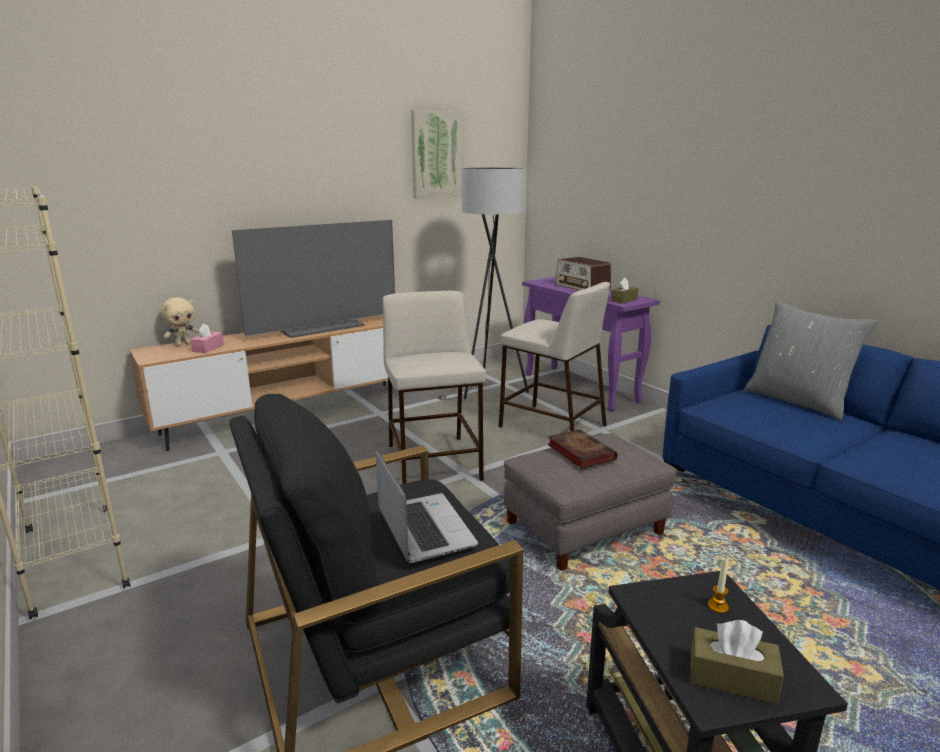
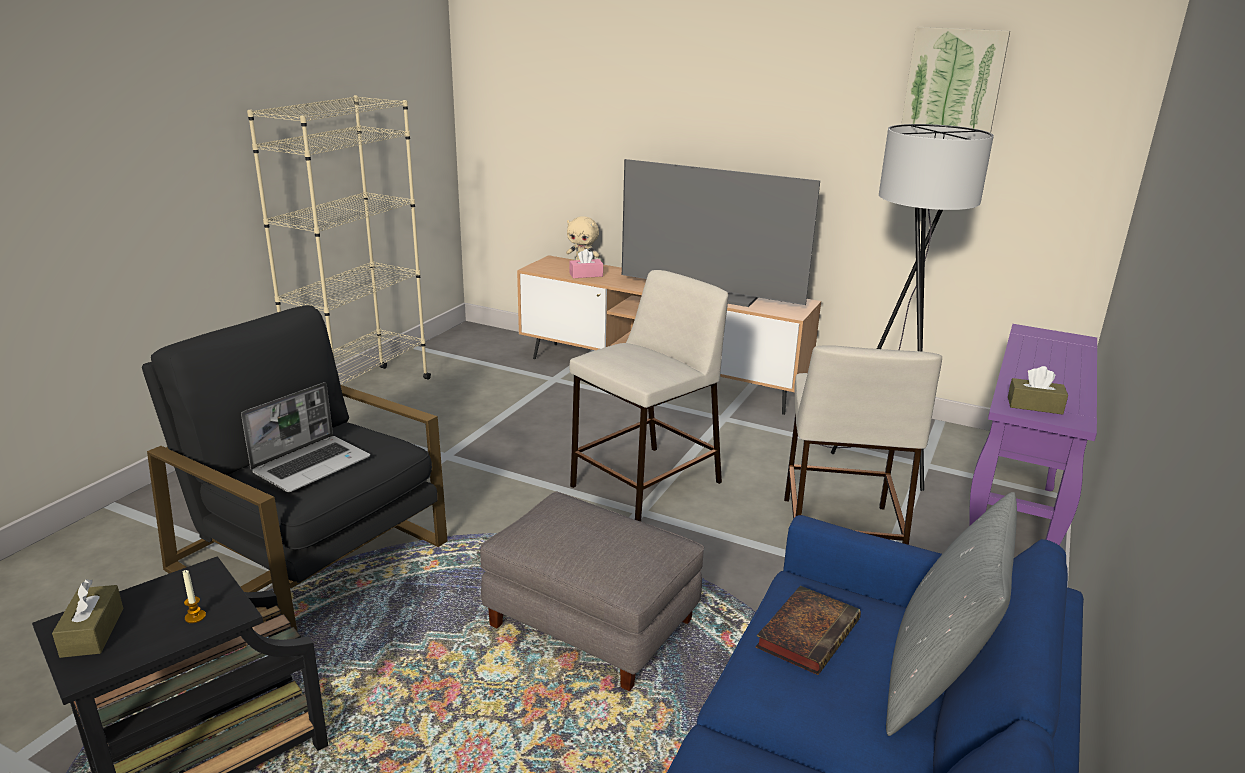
camera: 60 degrees right, 5 degrees up
(579, 452) = (588, 524): book -> book (808, 633)
(582, 287) = (1062, 365): radio -> none

